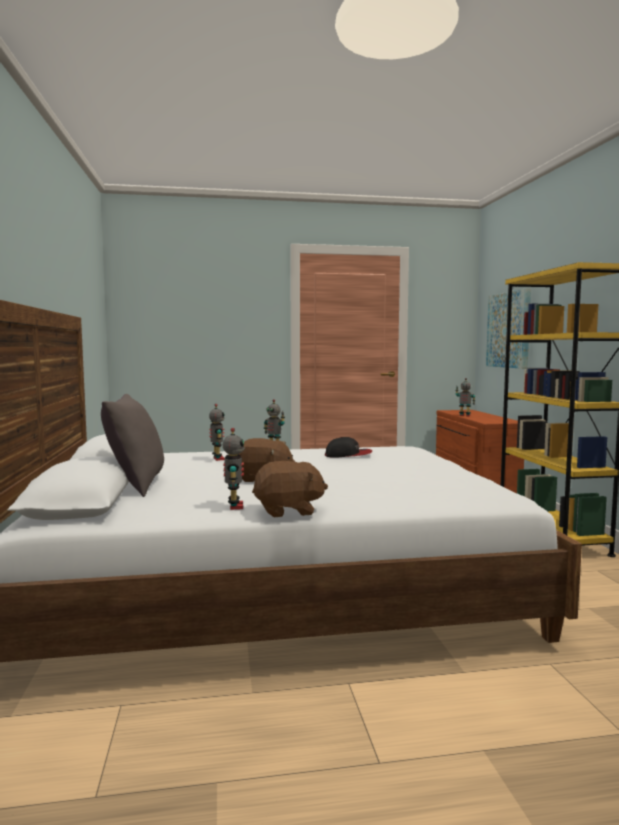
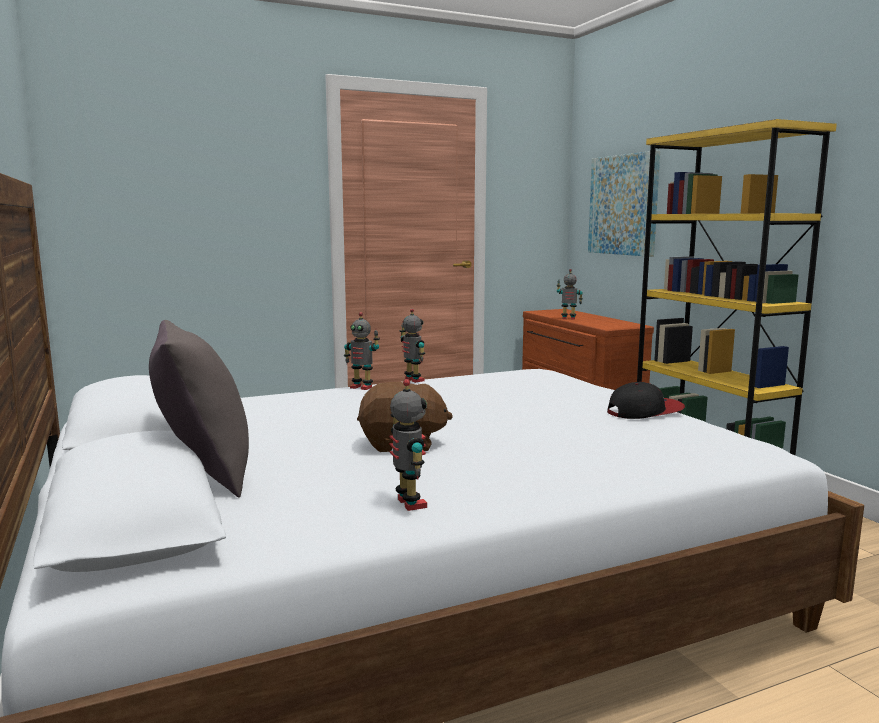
camera: 15 degrees left, 5 degrees up
(217, 459) = (292, 409): toy robot -> toy robot (413, 380)
(288, 511) = (499, 503): brown plush toy -> none
(348, 455) = (477, 390): cap -> cap (645, 411)

